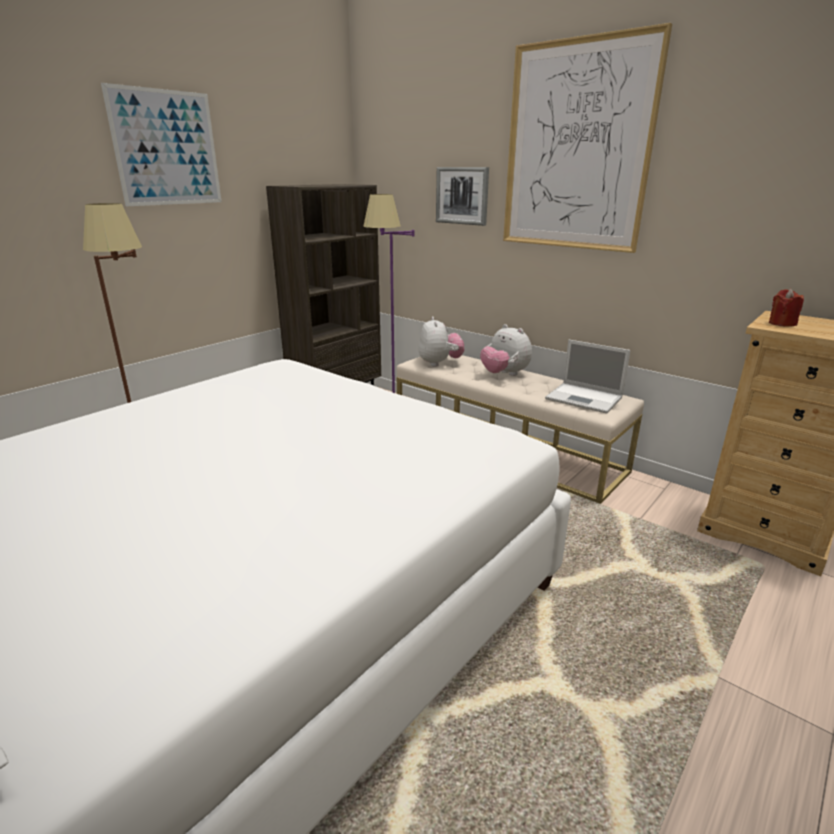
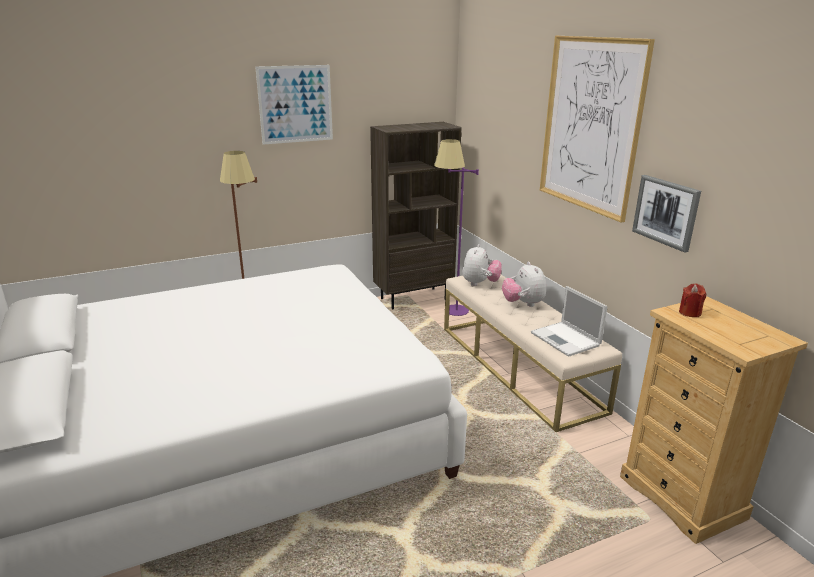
camera: 25 degrees right, 0 degrees up
(462, 196) = (518, 146): picture -> picture (666, 212)

